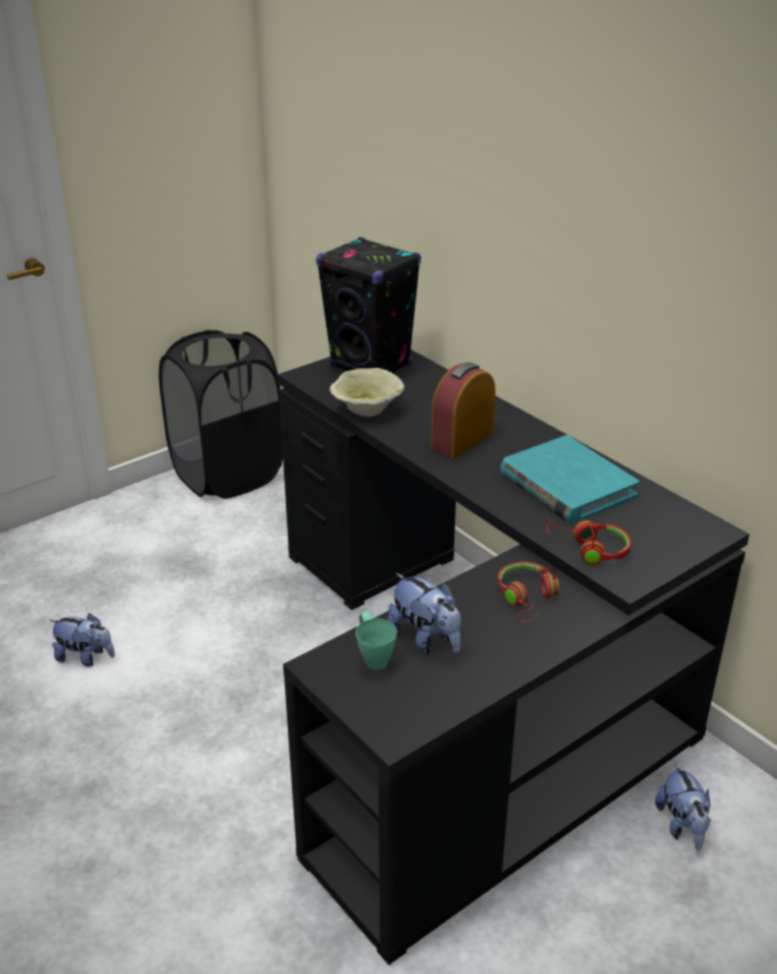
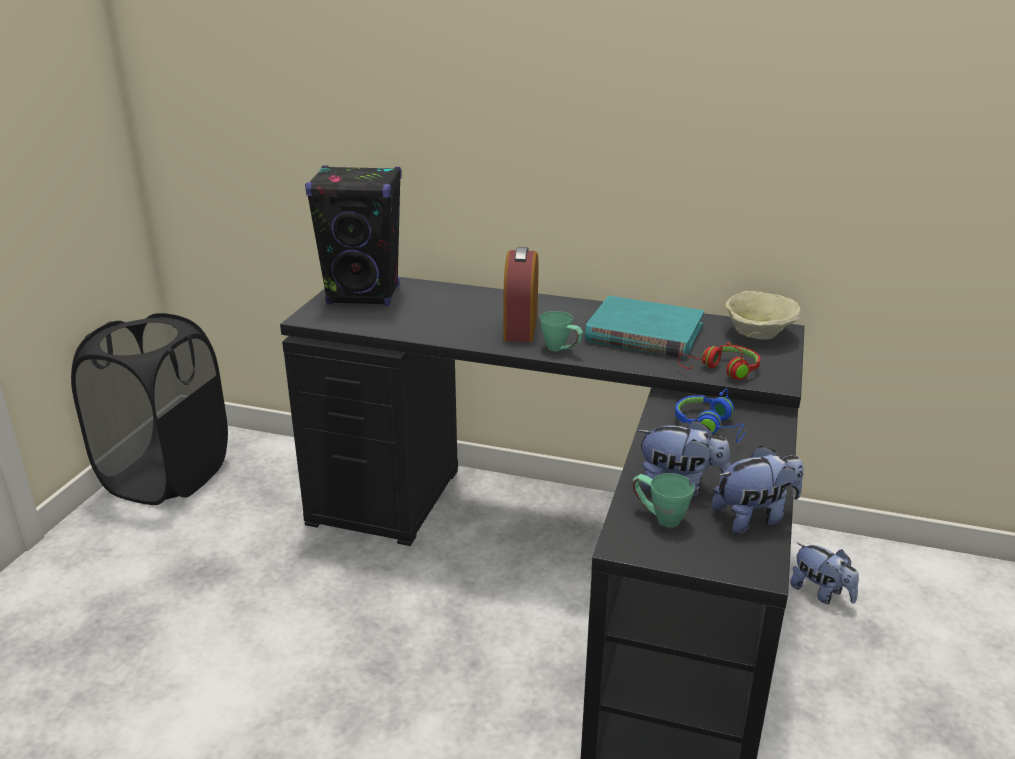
camera: 35 degrees left, 5 degrees down
(86, 657) = (171, 709): plush toy -> plush toy (754, 517)
(366, 411) = (407, 329): beige bowl -> beige bowl (758, 335)
(468, 475) = (561, 350): none -> green mug
(527, 599) = (711, 426): red headphones -> blue headphones

